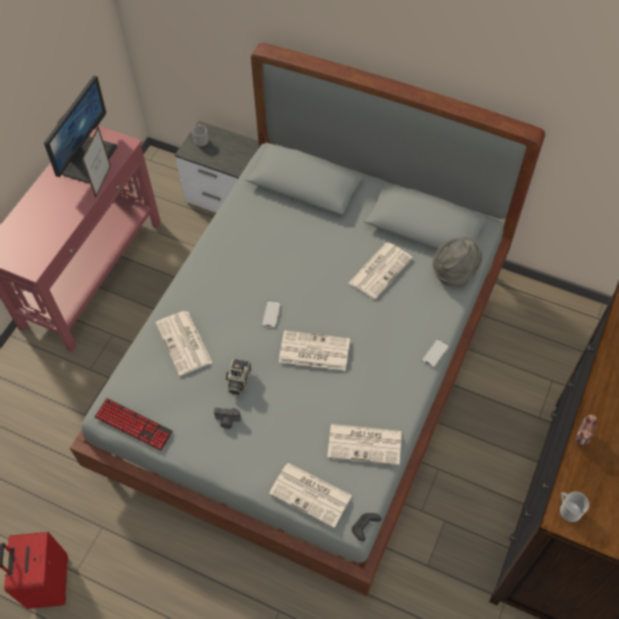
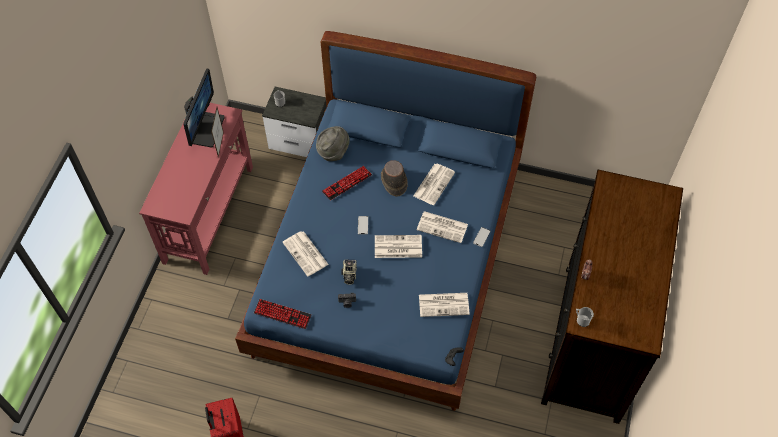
camera: 10 degrees left, 0 degrees up
(261, 254) = (347, 183): none -> keyboard
(311, 495) = (414, 342): newspaper -> newspaper (443, 227)
(312, 371) = (390, 264): grey bed -> blue bed
(325, 260) = (393, 181): none -> brown hat
(454, 272) = (486, 178): grey hat -> grey hat (333, 151)

